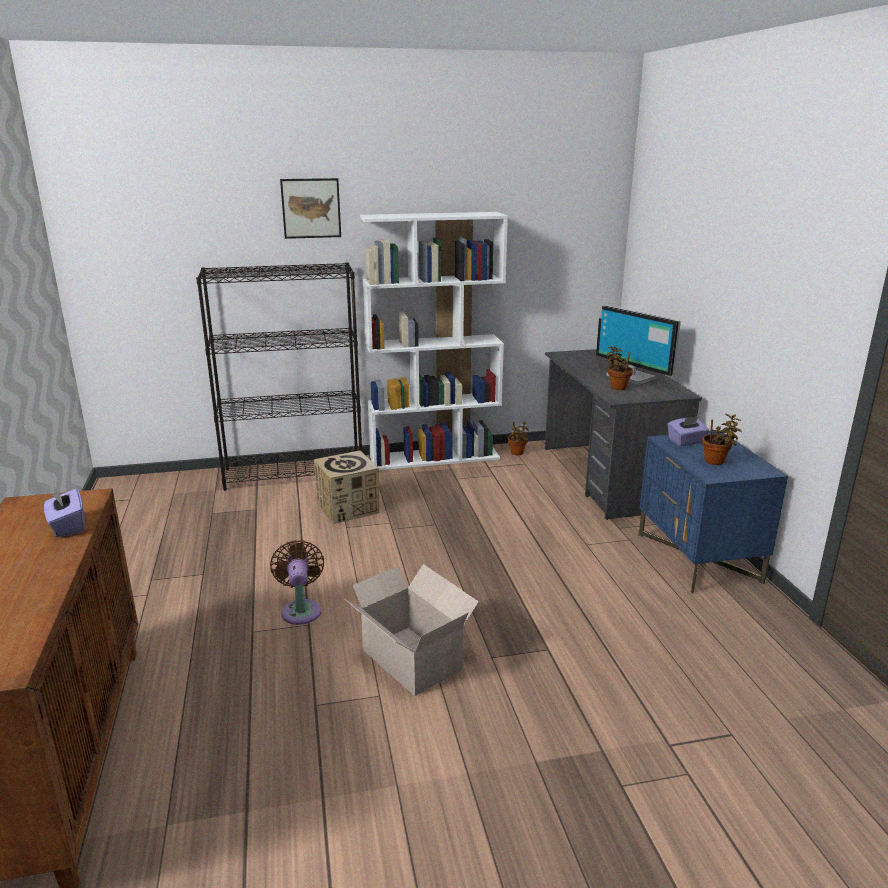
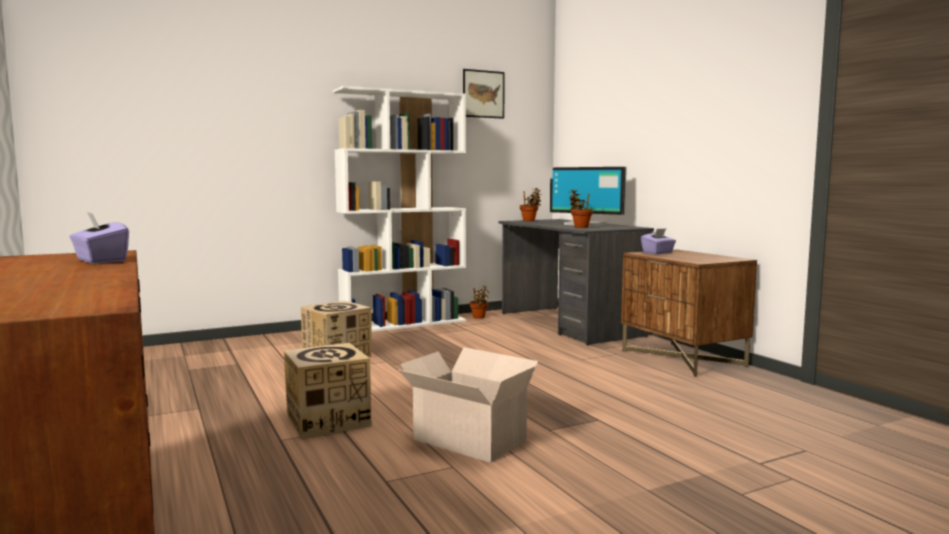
camera: 15 degrees left, 15 degrees down
(294, 473) = (267, 340): black bookcase -> none
(301, 609) = (327, 420): brown fan -> cardboard box
(311, 208) = (287, 81): picture -> picture (483, 94)
(698, 558) = (683, 359): blue nightstand -> brown nightstand
(716, 462) = (694, 257): potted plant -> potted plant (530, 220)

